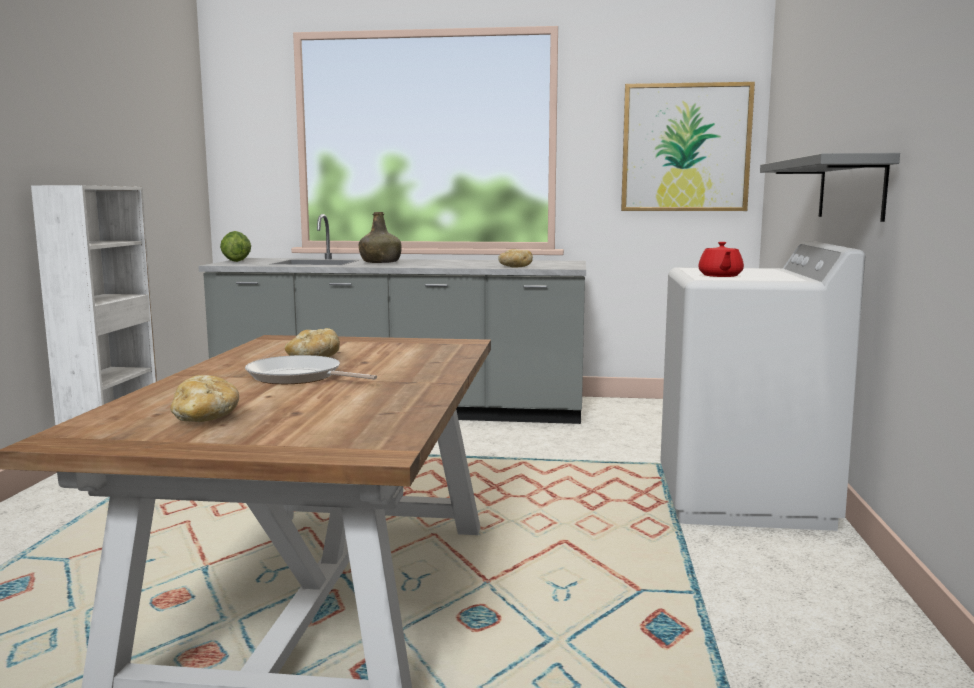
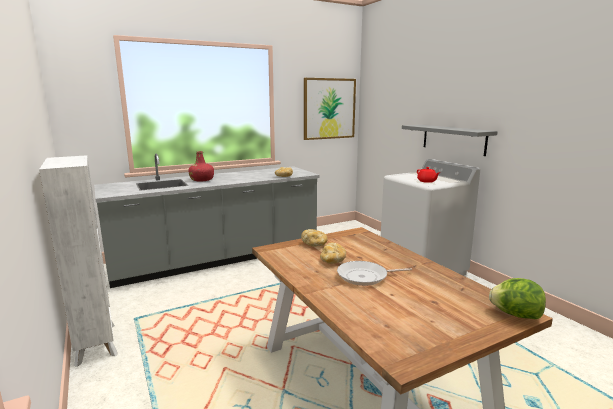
camera: 35 degrees left, 5 degrees up
(205, 418) = (414, 320): bread -> bread (314, 244)
(236, 261) = (106, 190): lettuce -> lettuce (515, 314)
(380, 262) = (202, 180): green bottle -> red bottle

